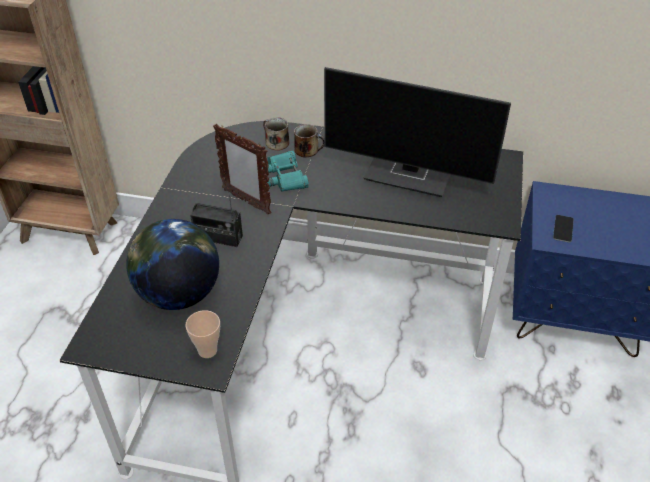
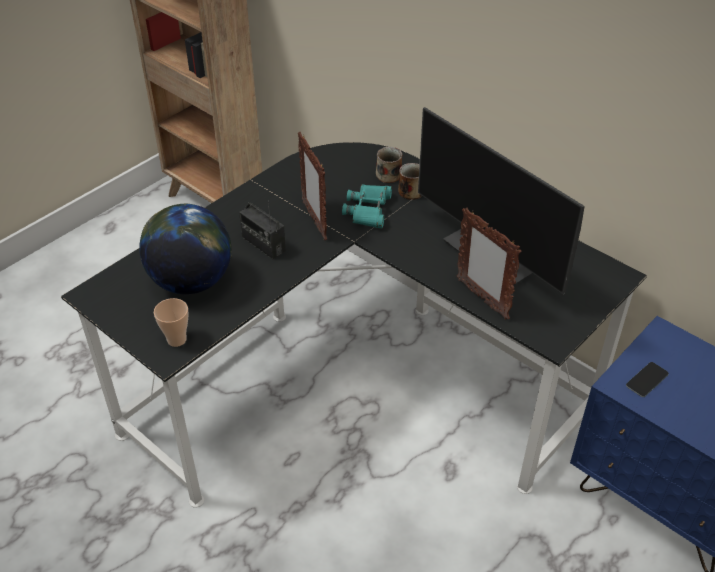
camera: 30 degrees right, 0 degrees up
(427, 212) = (482, 299): none -> picture frame

